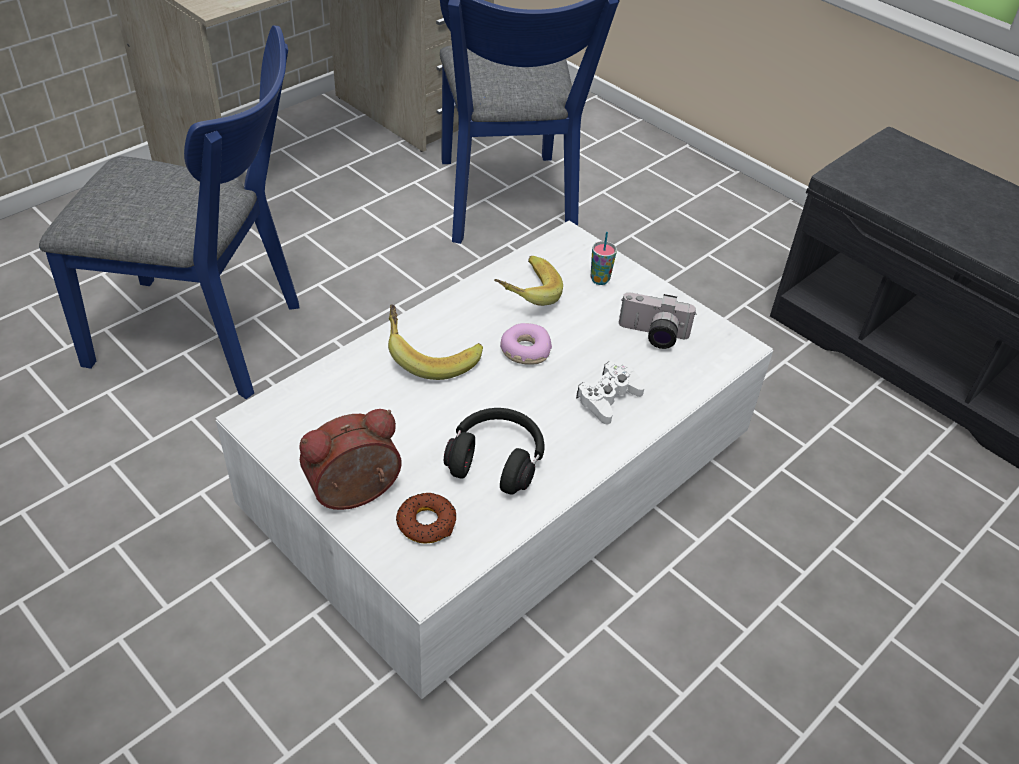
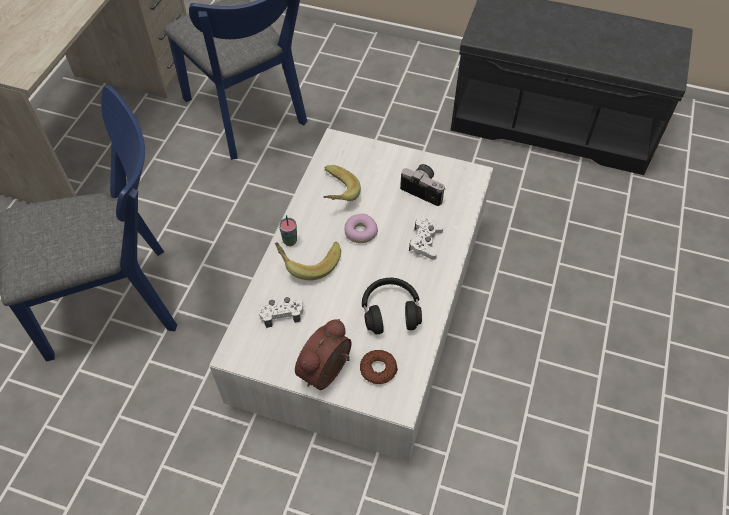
camera: 25 degrees left, 10 degrees up
(351, 397) = (281, 312): none -> white game controller
(600, 280) = (372, 163): cup -> cup (290, 241)
(652, 336) = (424, 189): camera -> camera turned 135 degrees counterclockwise

